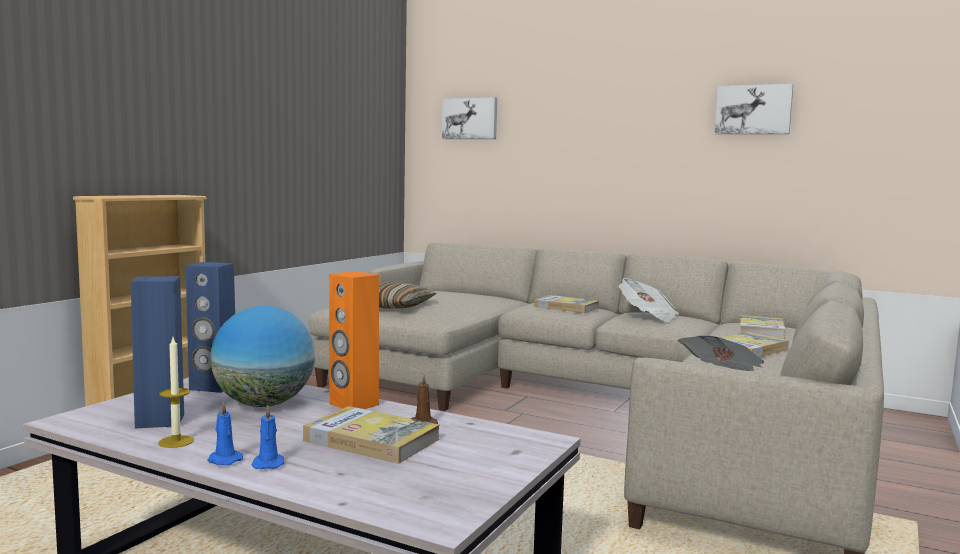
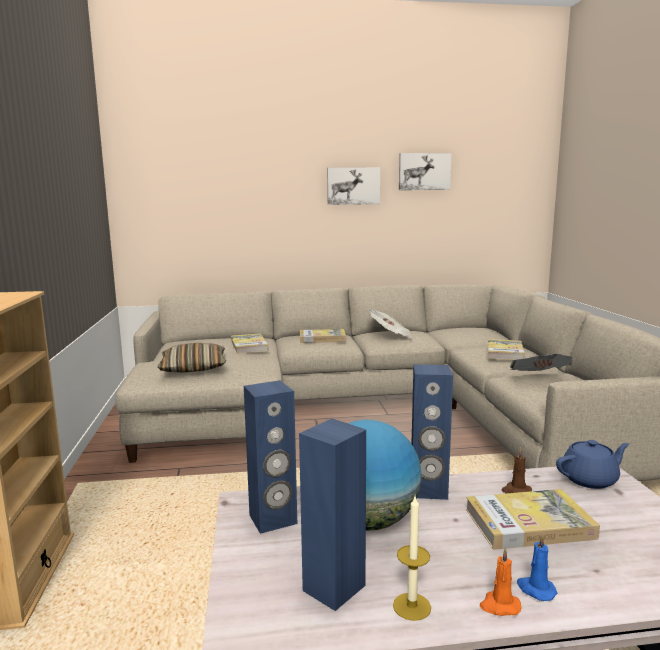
camera: 35 degrees left, 5 degrees up
(223, 460) = (499, 606): blue candle -> orange candle
(353, 404) = (428, 490): orange speaker -> blue speaker
(470, 118) = (181, 176): picture -> picture (353, 186)
(513, 438) = (590, 479): none -> blue teapot
(761, 330) = (471, 333): book -> book (249, 346)

